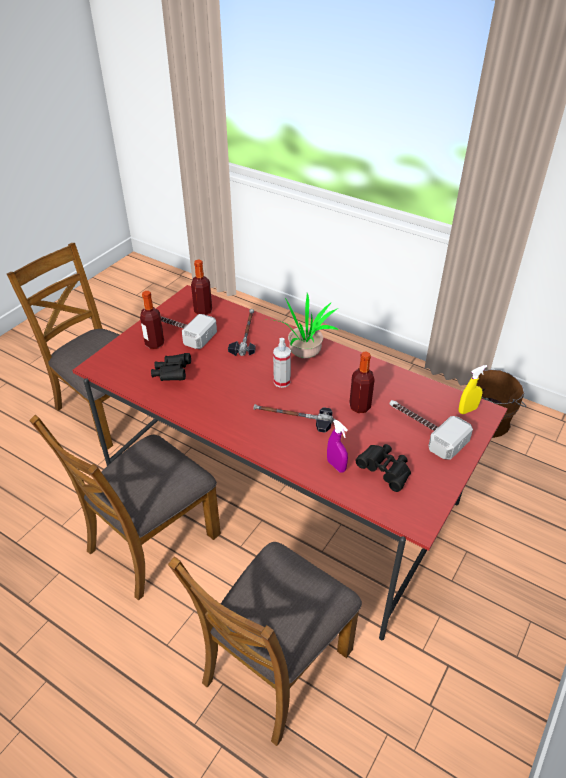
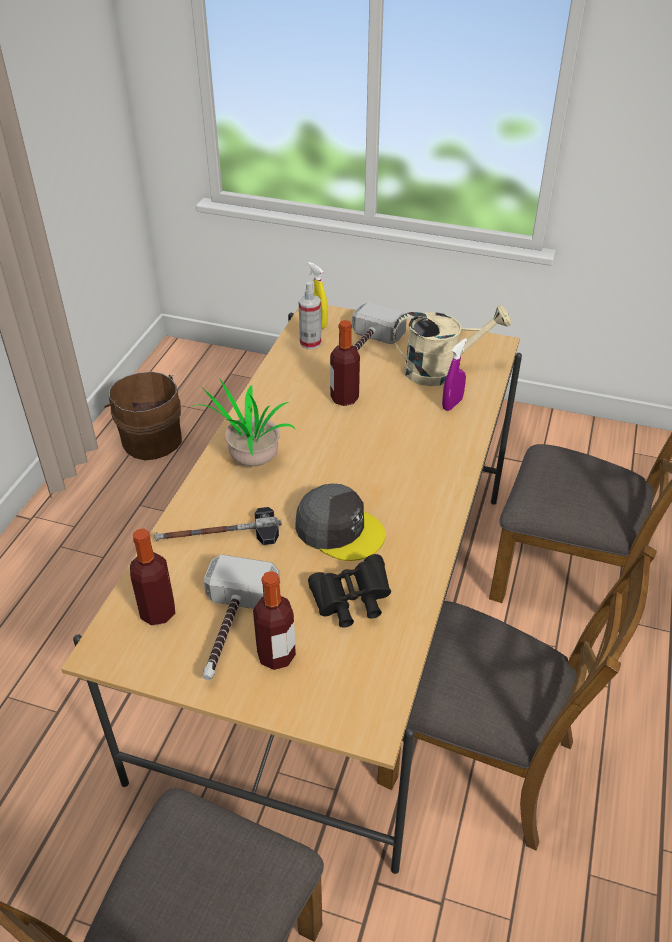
camera: 105 degrees left, 0 degrees up
(229, 380) = (339, 529): none -> grey cap
(282, 382) = (322, 473): spray bottle -> spray bottle (310, 343)
(283, 493) = (335, 622): red dining table -> beige dining table
(293, 418) = (390, 450): hammer -> none
(385, 472) = (441, 370): black binoculars -> beige watering can

